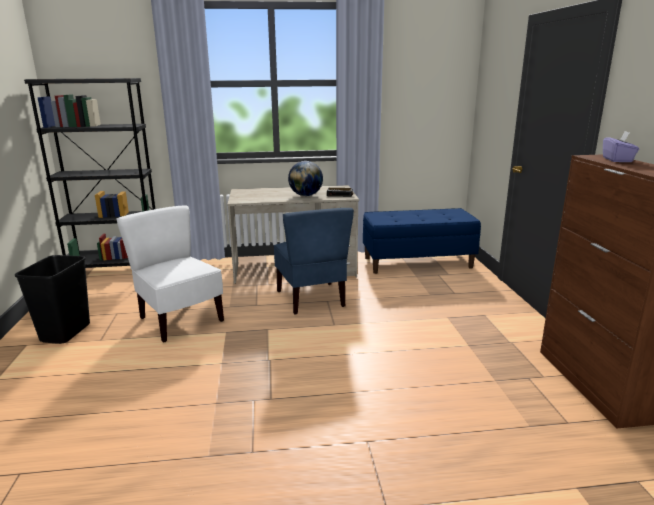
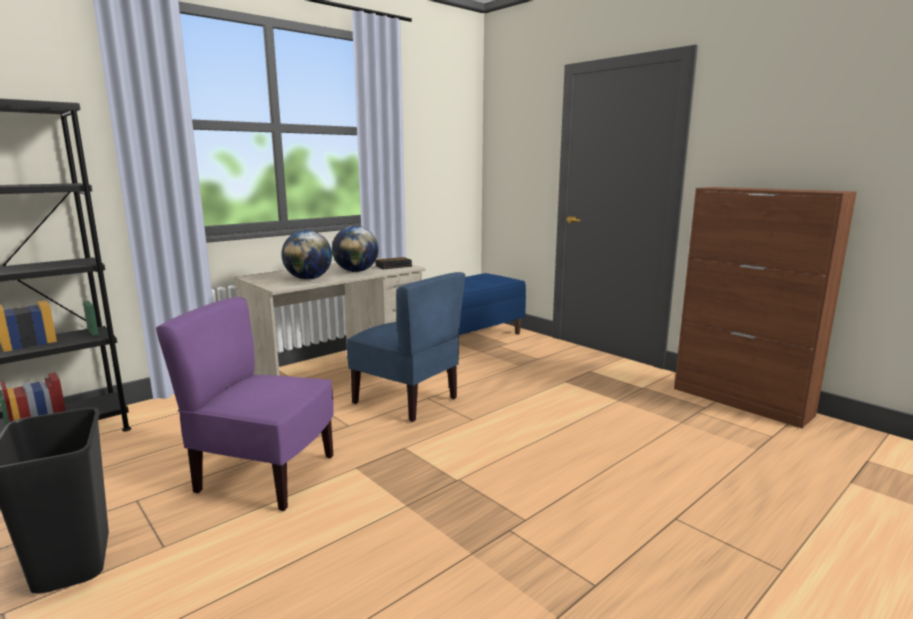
camera: 35 degrees left, 5 degrees down
(179, 320) = (265, 475): white chair -> purple chair
(265, 197) = (308, 279): none -> globe
(617, 160) = (741, 188): purple tissue box -> none

